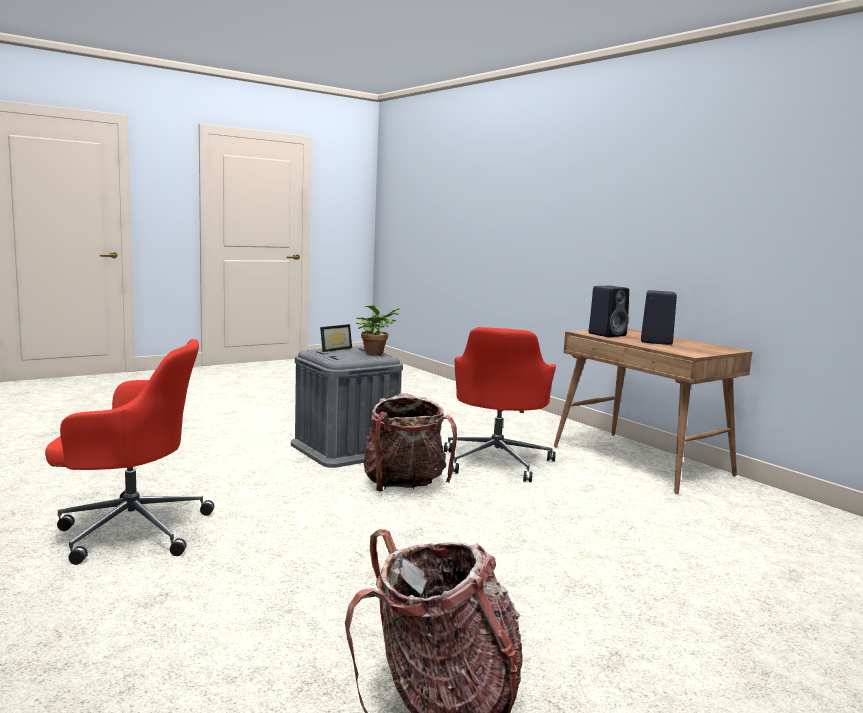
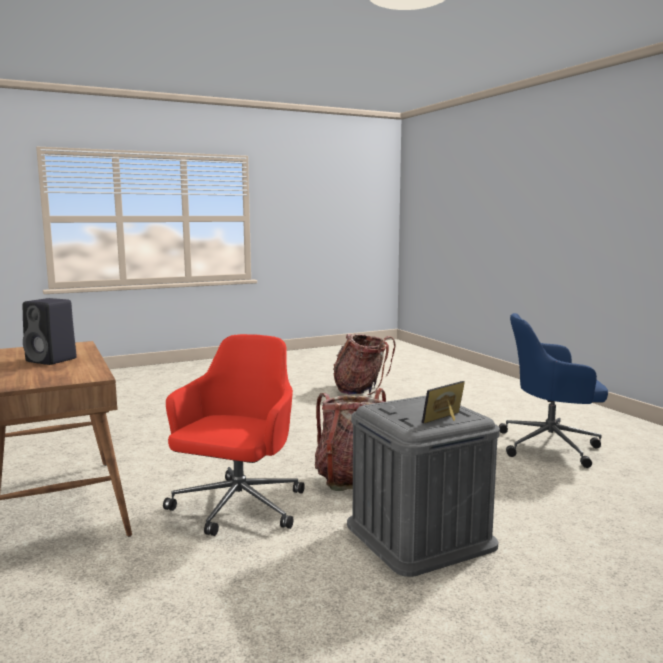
camera: 170 degrees left, 0 degrees up
(130, 529) = (551, 446): red office chair -> blue office chair
(375, 353) = (387, 411): potted plant -> none
(607, 334) = (73, 372): black speaker -> none

